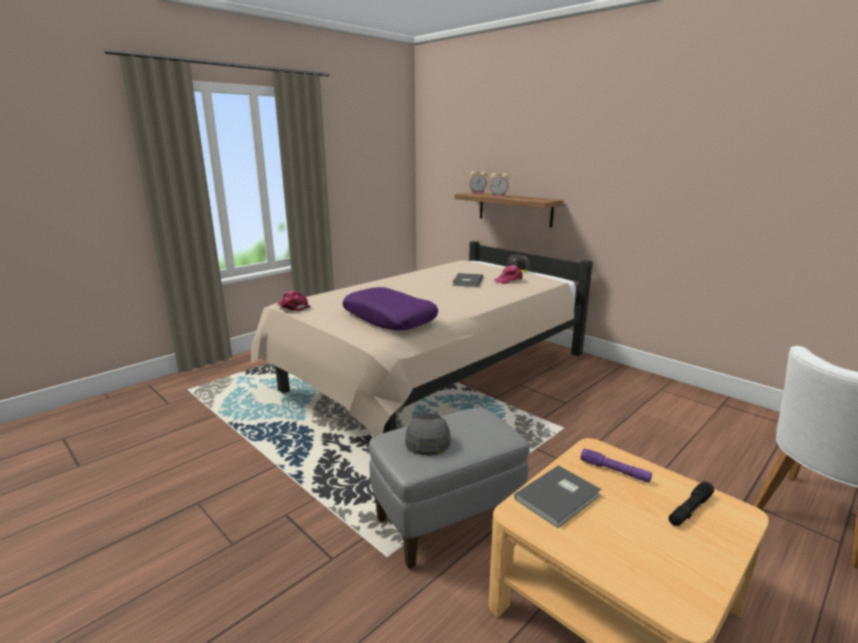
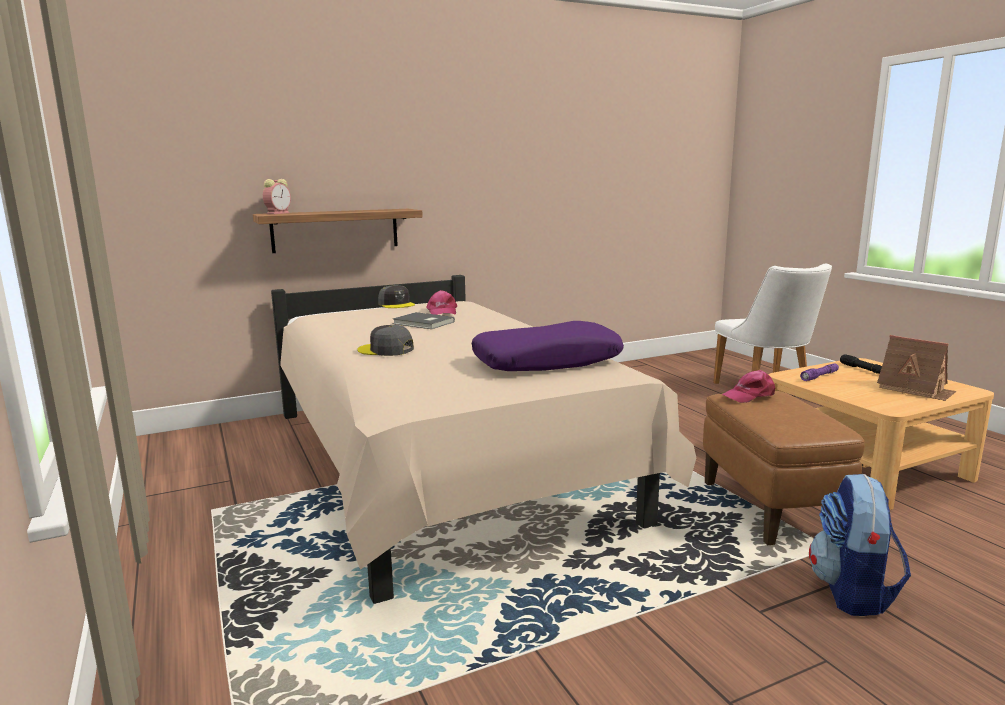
camera: 70 degrees left, 5 degrees down
(293, 306) = (428, 404): pink cap -> pink cap (749, 395)
(317, 565) = (852, 592): none -> backpack
(427, 439) = (787, 417): grey cap -> grey cap (386, 350)
(447, 521) = (770, 509): grey ottoman -> brown ottoman
(499, 196) = (334, 212): alarm clock -> none
(560, 497) = (862, 395): grey book -> none
(629, 547) = (915, 389): none -> toy house

